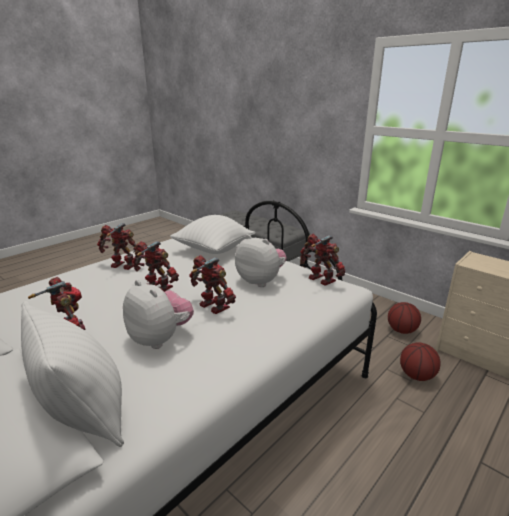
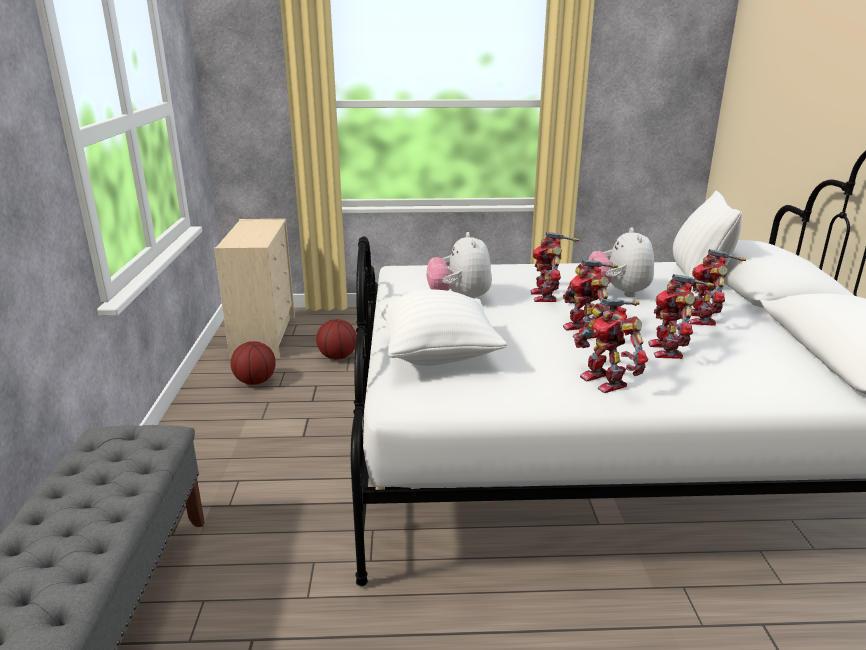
camera: 135 degrees left, 0 degrees up
(320, 280) = (404, 280): toy robot -> toy robot (668, 350)

